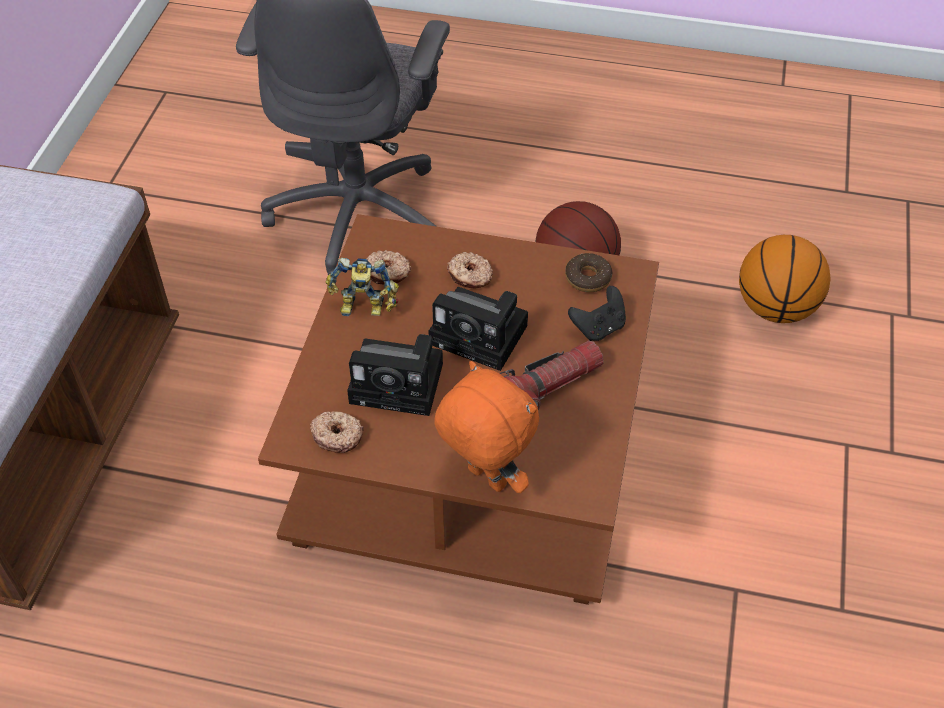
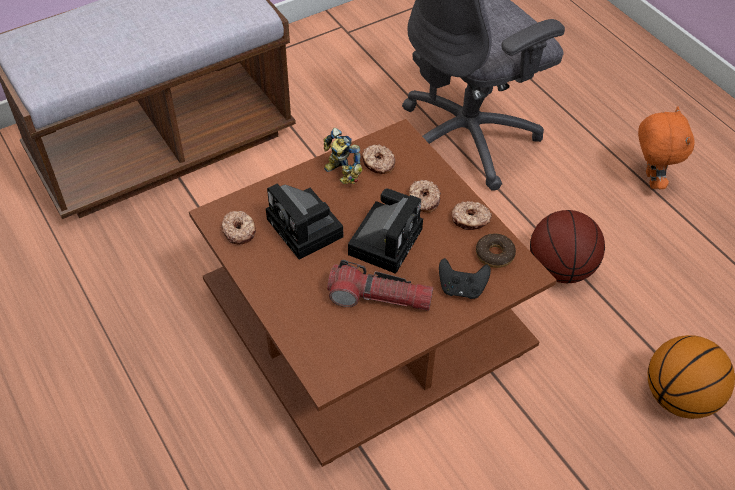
camera: 45 degrees right, 0 degrees up
(482, 335) = (386, 239): camera -> camera turned 135 degrees counterclockwise
(484, 479) = (283, 318): orange plush toy -> orange plush toy (650, 180)
(531, 264) = (470, 220): none -> donut

